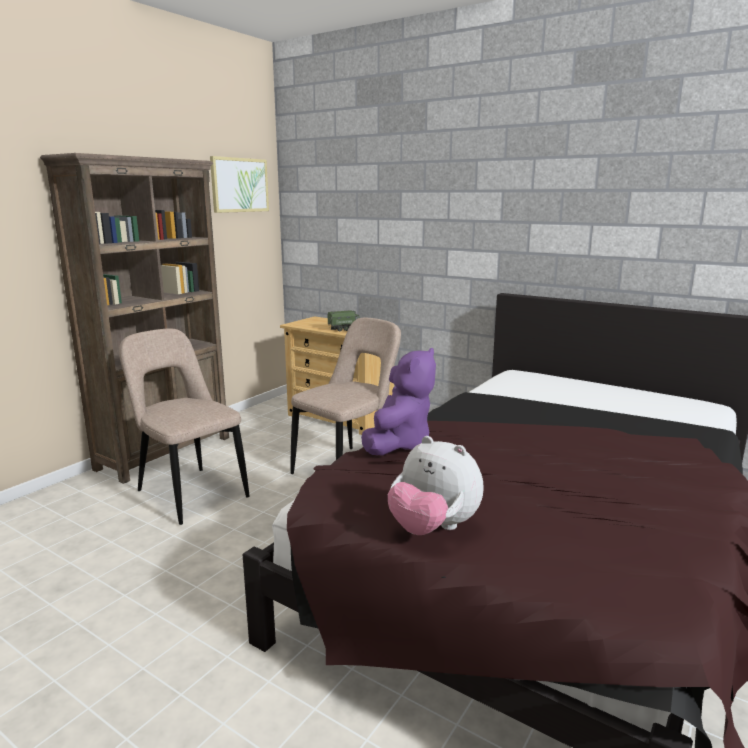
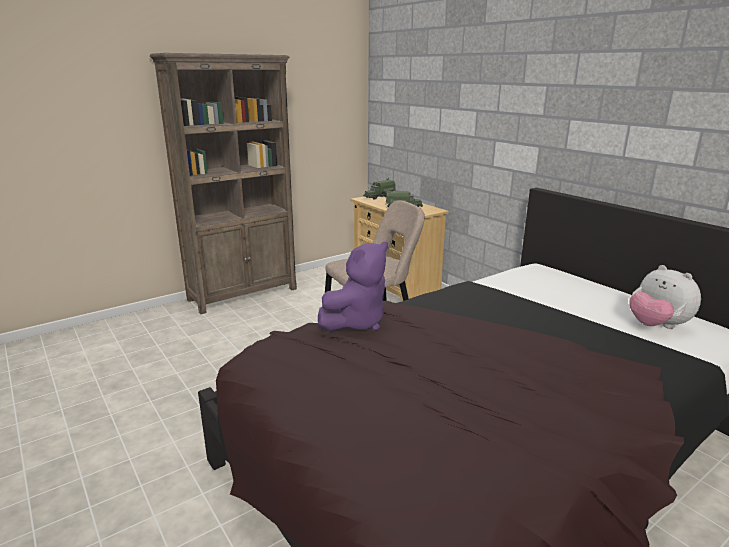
camera: 20 degrees right, 5 degrees up
(189, 493) = (240, 330): beige chair -> none
(239, 185) = (328, 74): picture -> none
(310, 321) = (379, 196): none -> toy truck
(433, 528) = (313, 406): plush toy -> plush toy (657, 326)

